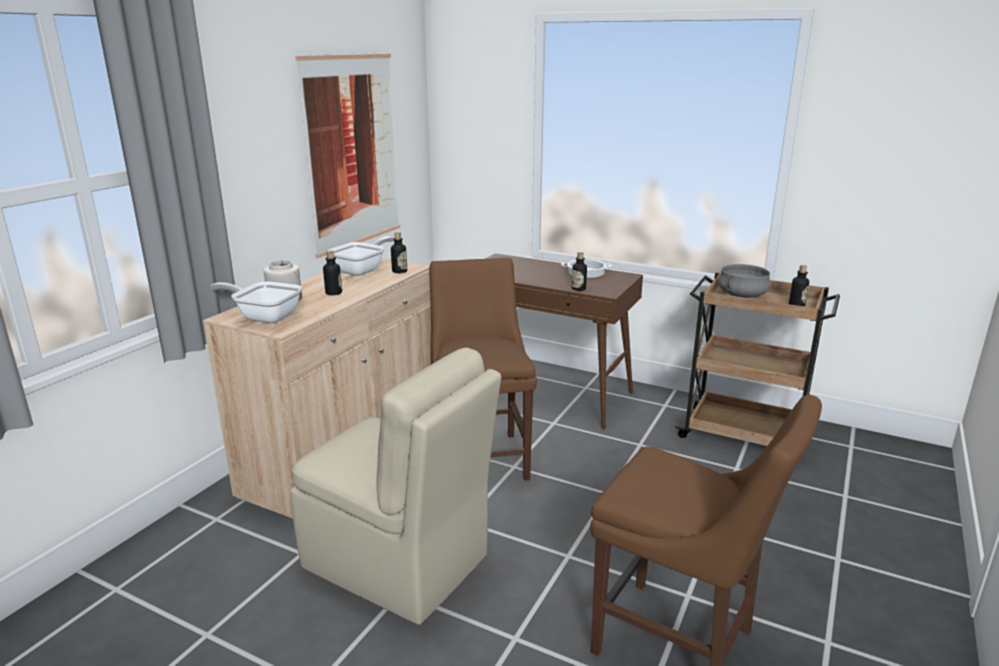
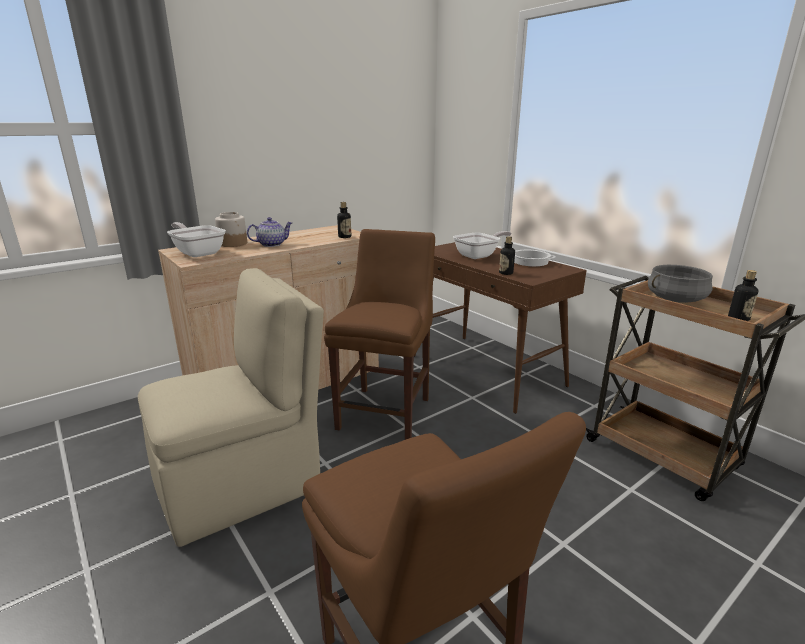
camera: 25 degrees right, 0 degrees up
(333, 293) = (271, 244): bottle -> teapot
(352, 152) = (345, 139): picture -> none
(362, 270) = (319, 233): frying pan -> frying pan (479, 255)
(399, 564) = (243, 483): beige chair -> beige chair turned 90 degrees counterclockwise

